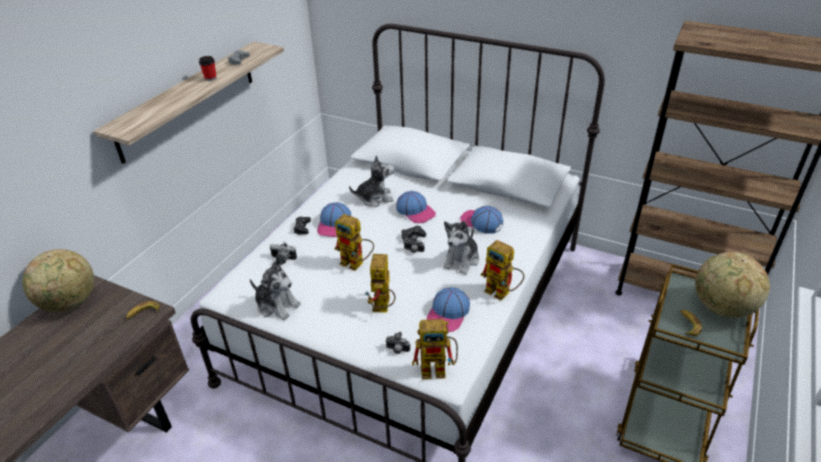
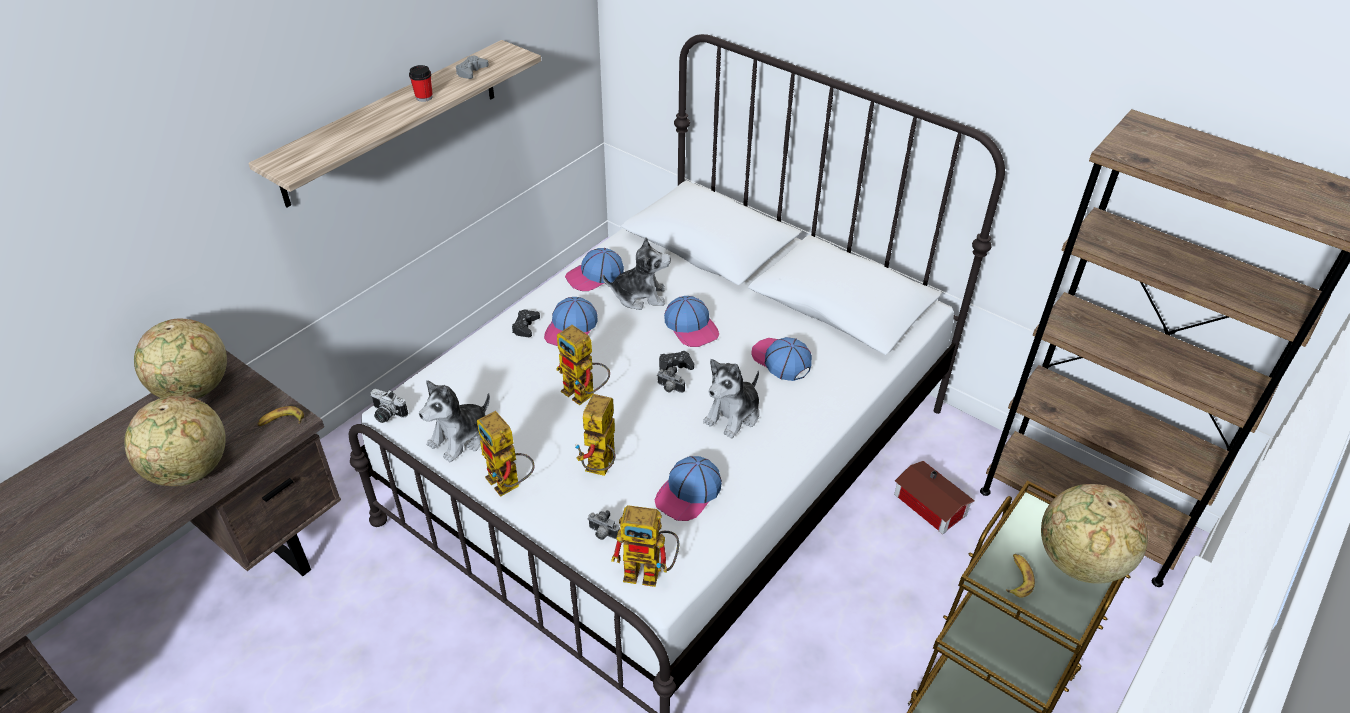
camera: 10 degrees right, 5 degrees up
(80, 358) = (190, 470): none -> globe
(277, 305) = (460, 438): plush toy -> plush toy turned 90 degrees clockwise
(282, 260) = (485, 371): camera -> camera (386, 415)
(340, 190) = (595, 276): none -> cap
(502, 293) = (775, 476): toy robot -> toy robot (509, 485)
(587, 308) = (930, 507): none -> toy house

